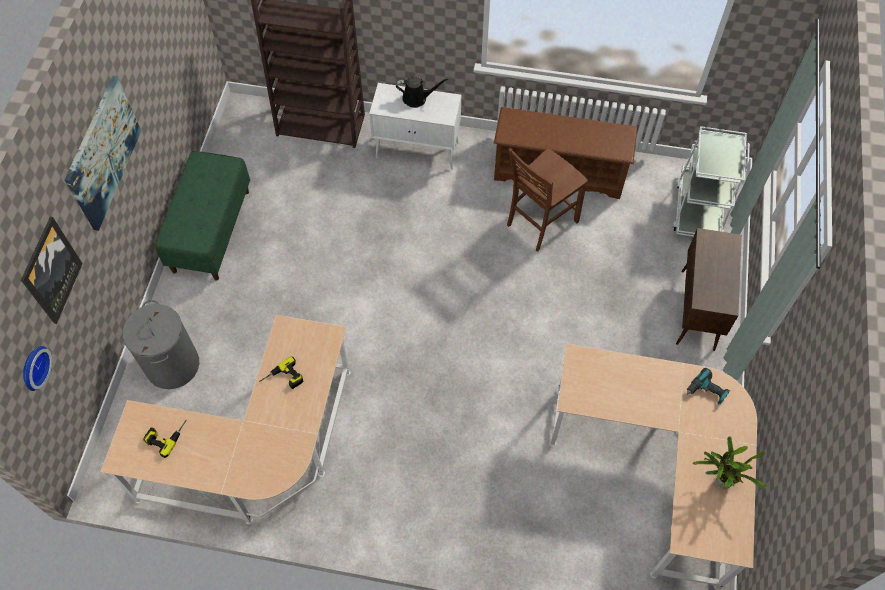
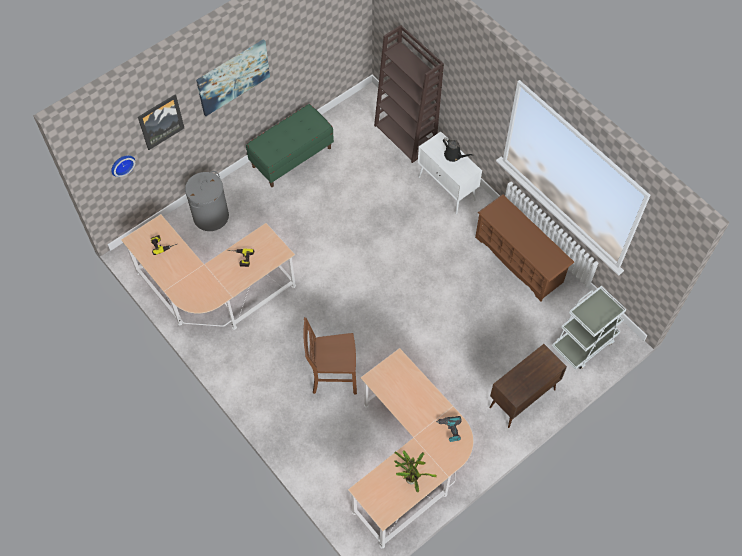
camera: 40 degrees right, 0 degrees up
(540, 223) = (478, 281): brown chair -> brown chair (332, 377)

